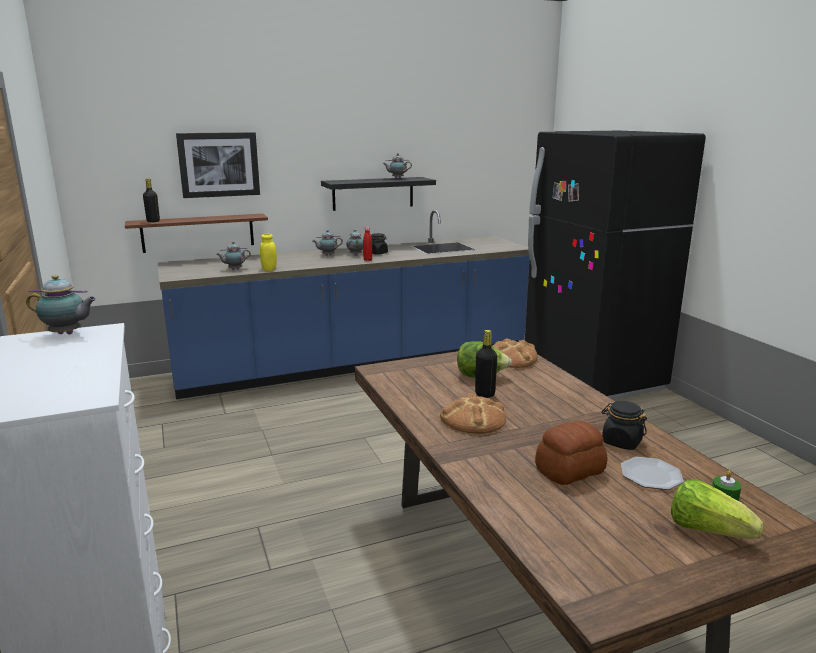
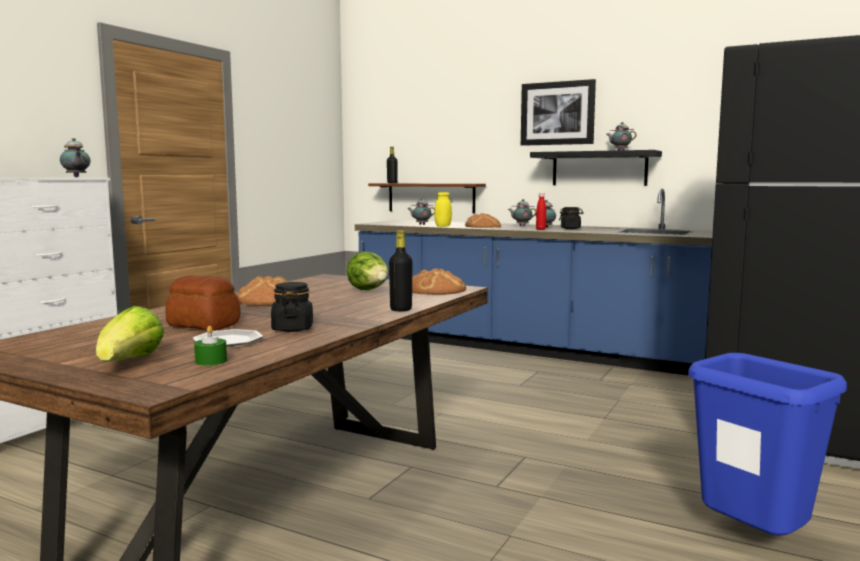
camera: 50 degrees right, 10 degrees down
(219, 164) = (452, 136): picture -> picture (557, 113)
(303, 263) = (482, 226): none -> bread
(484, 394) = (329, 295): black bottle -> black bottle (401, 309)
(713, 456) = (753, 543): none -> blue trash can

